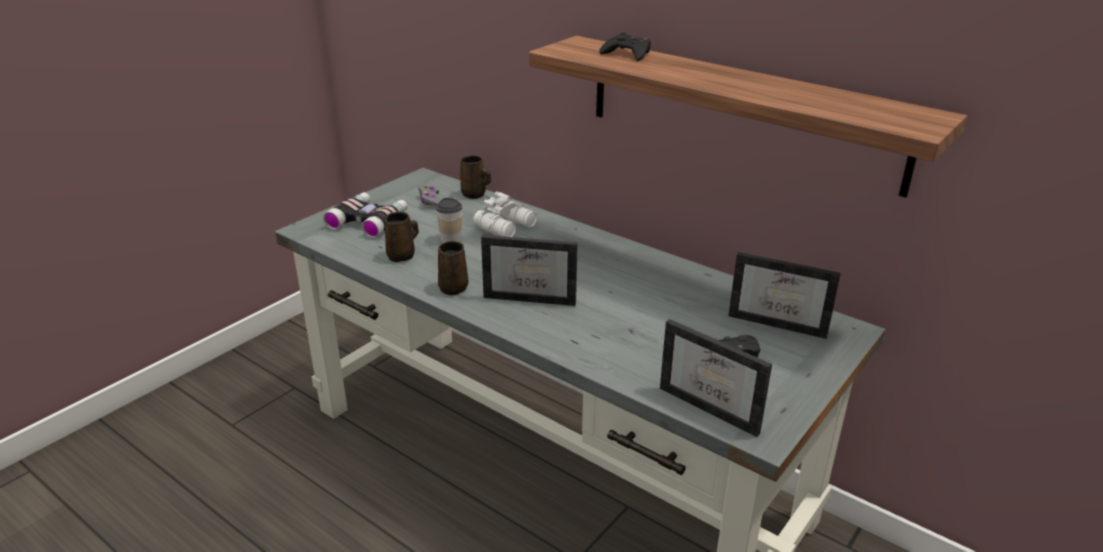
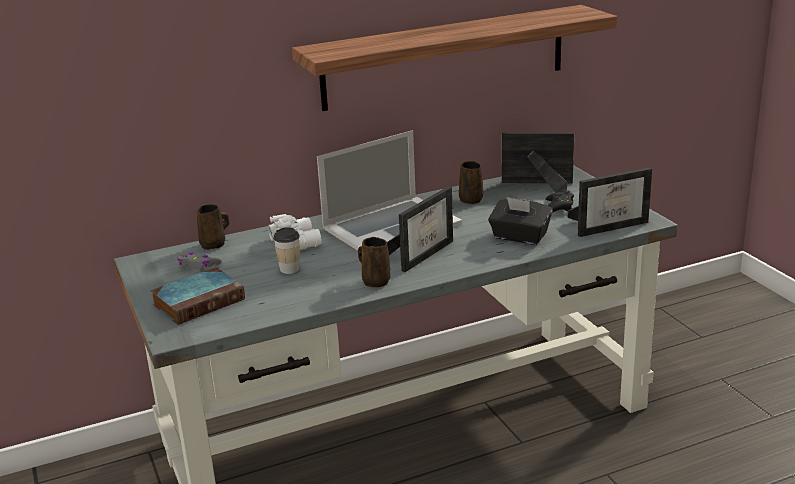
camera: 60 degrees left, 5 degrees down
(369, 221) = (200, 301): binoculars -> book
(402, 256) = (292, 295): brown mug -> brown mug (470, 199)
(582, 262) = (391, 226): none -> laptop
(622, 345) = (519, 237): none -> black tissue box
(627, 54) = (367, 41): black game controller -> none
(780, 321) = (535, 185): picture frame -> picture frame turned 135 degrees counterclockwise

